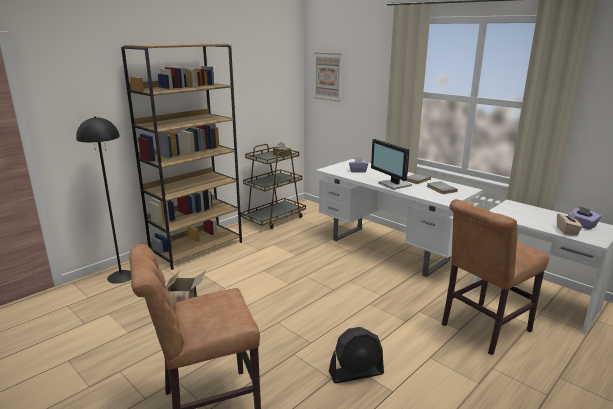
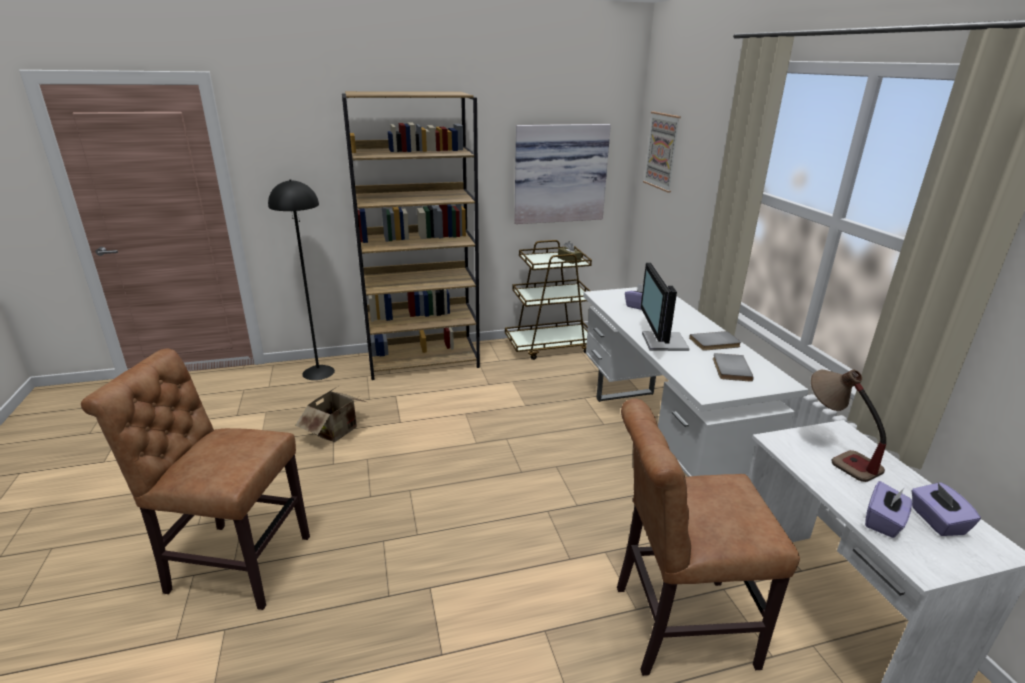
camera: 30 degrees right, 5 degrees up
(263, 97) = (559, 173): none -> picture
(356, 373) = (425, 603): black fan -> none
(521, 213) = (835, 455): none -> table lamp
(567, 231) = (883, 522): beige tissue box -> purple tissue box

